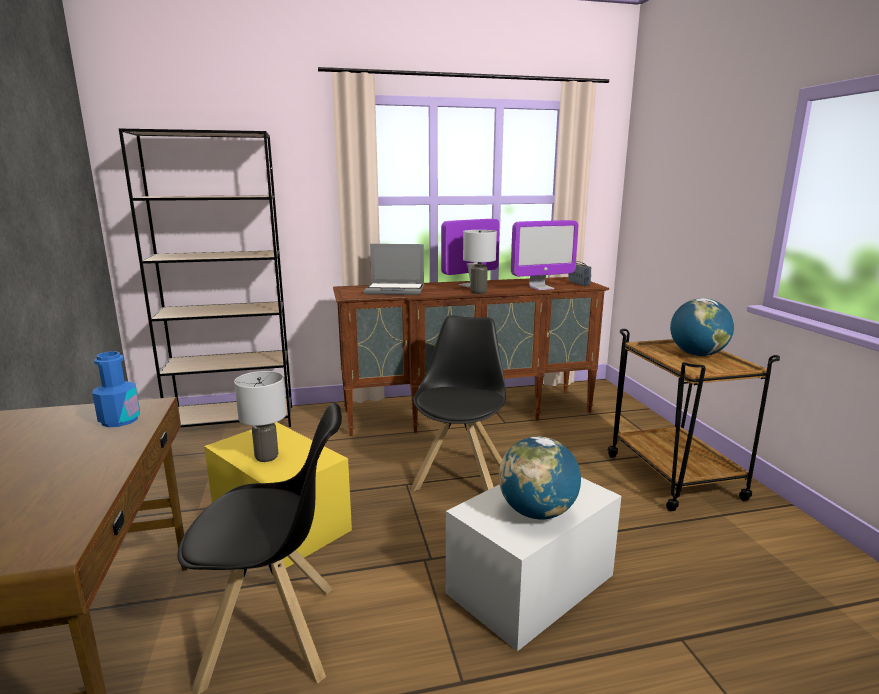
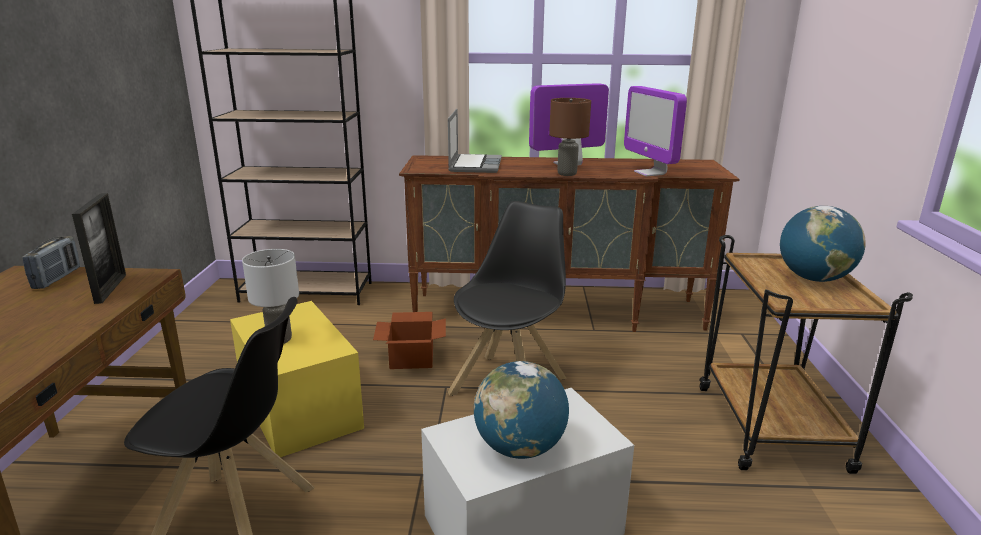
camera: 15 degrees right, 5 degrees up
(120, 420) = (111, 288): blue bottle -> picture frame
(364, 464) = (412, 357): none -> cardboard box
(396, 290) = (474, 165): laptop -> laptop turned 105 degrees counterclockwise
(478, 292) = (566, 174): white table lamp -> brown table lamp
(541, 288) = (650, 173): monitor -> monitor turned 75 degrees clockwise
(578, 283) = (704, 170): radio -> radio (57, 278)

